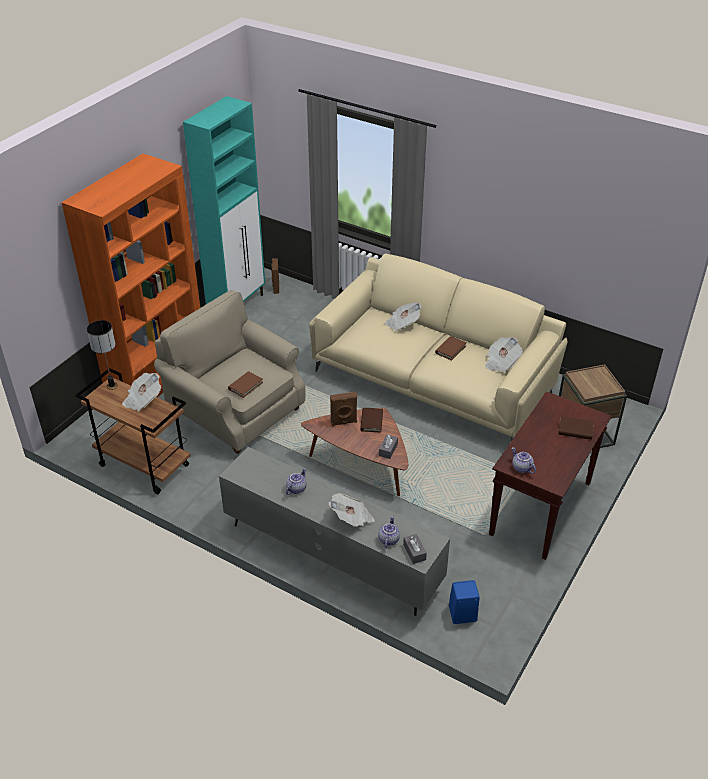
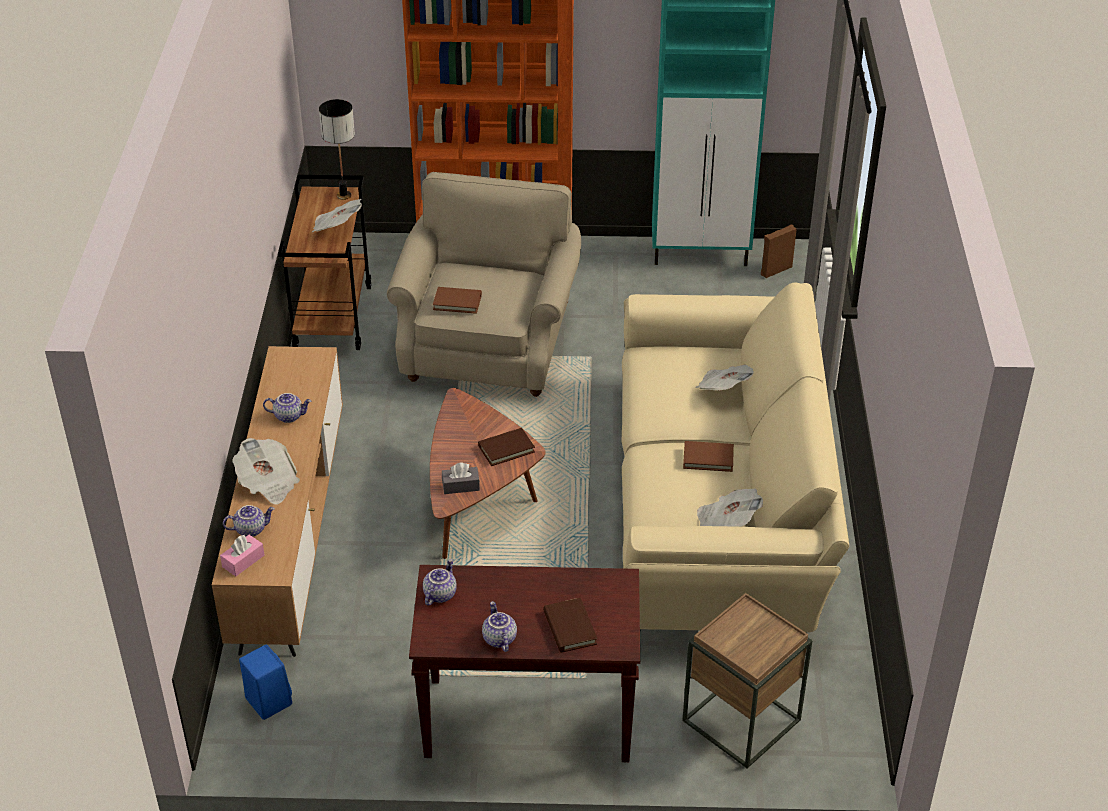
camera: 60 degrees right, 0 degrees up
(332, 556) = (291, 538): grey tv stand -> brown tv stand
(344, 423) = (483, 425): brown speaker -> none
(414, 552) = (243, 561): grey tissue box -> pink tissue box
(569, 458) = (498, 639): none -> teapot

